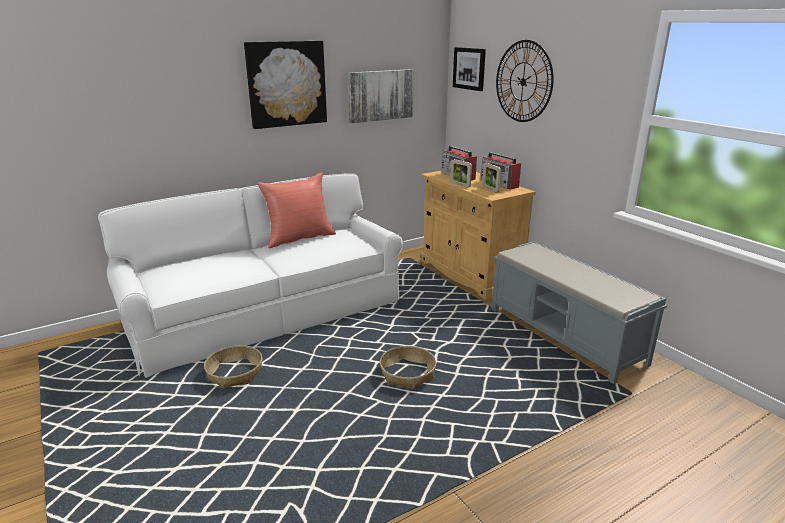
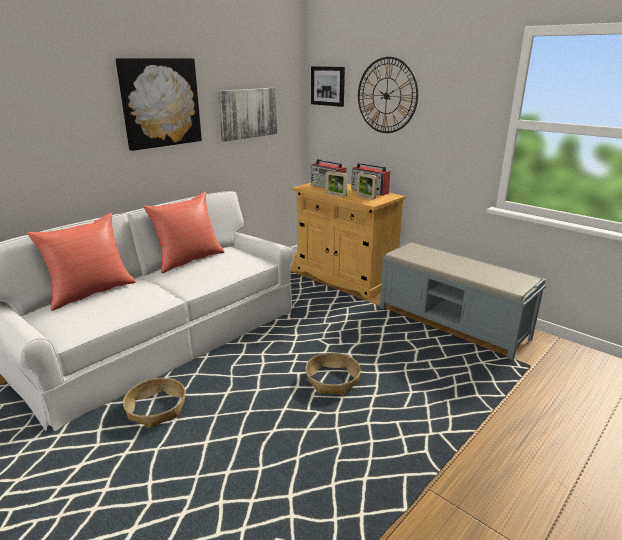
camera: 15 degrees left, 0 degrees up
(200, 259) = (91, 292): none -> red pillow

